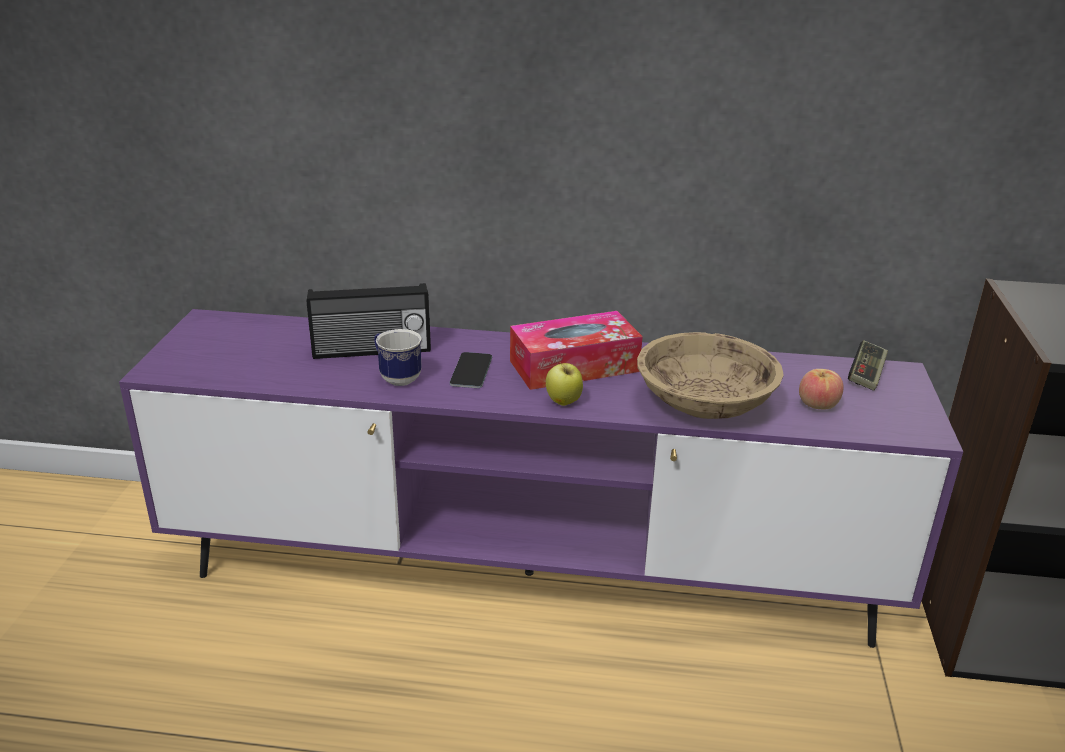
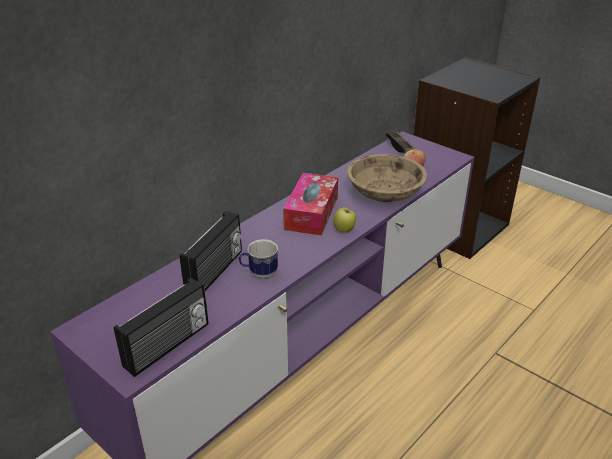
camera: 55 degrees left, 5 degrees up
(215, 372) = (168, 346): none -> radio
(471, 371) = (280, 246): phone -> none

